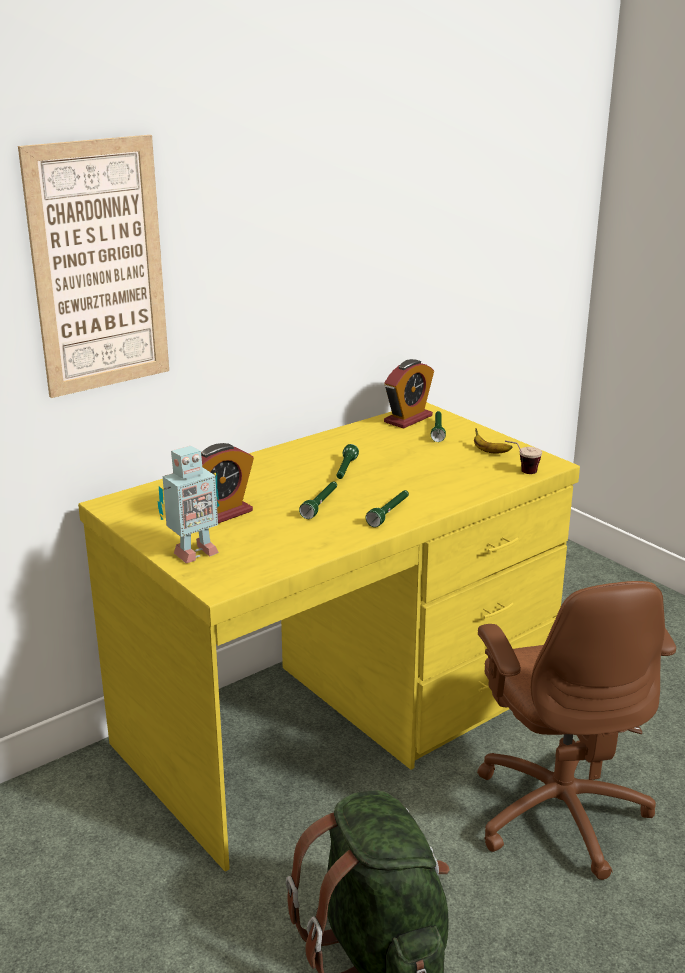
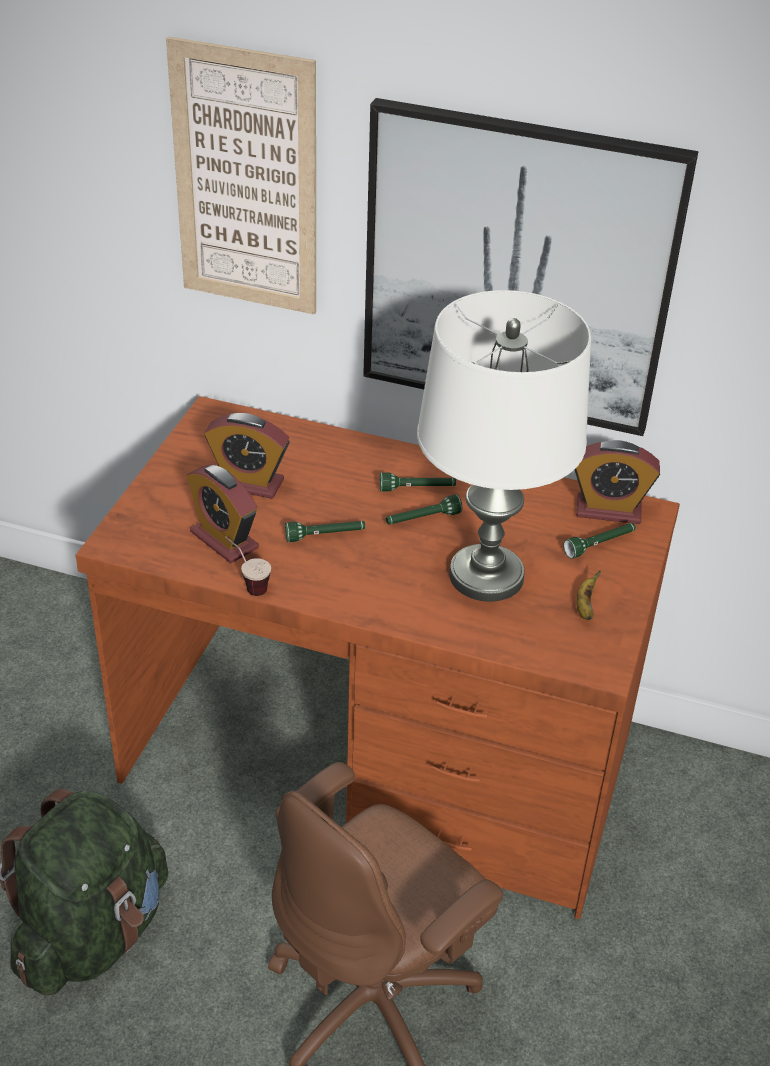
camera: 55 degrees right, 15 degrees up
(193, 553) = (160, 501): toy robot -> none
(276, 541) = (224, 540): none -> alarm clock
(306, 267) = (517, 270): none -> picture
(340, 718) = (380, 758): yellow desk -> brown desk
(389, 513) = (349, 590): green flashlight -> green flashlight (417, 489)
(427, 469) = (486, 575): none -> white table lamp
(520, 473) = (550, 652): cup -> cup (247, 584)

